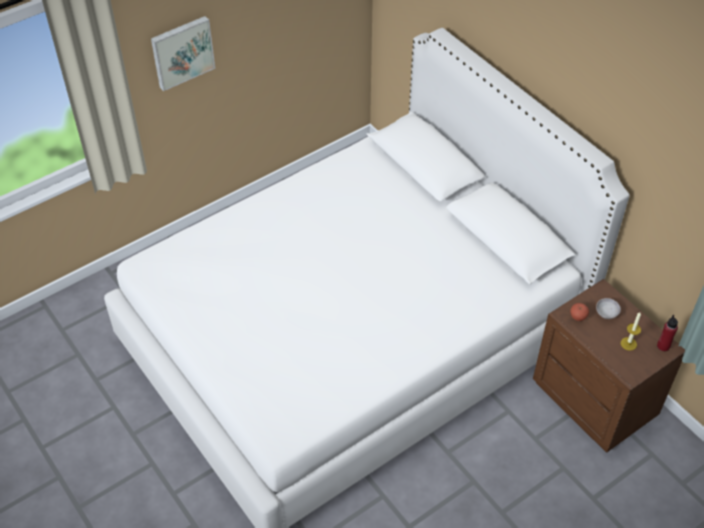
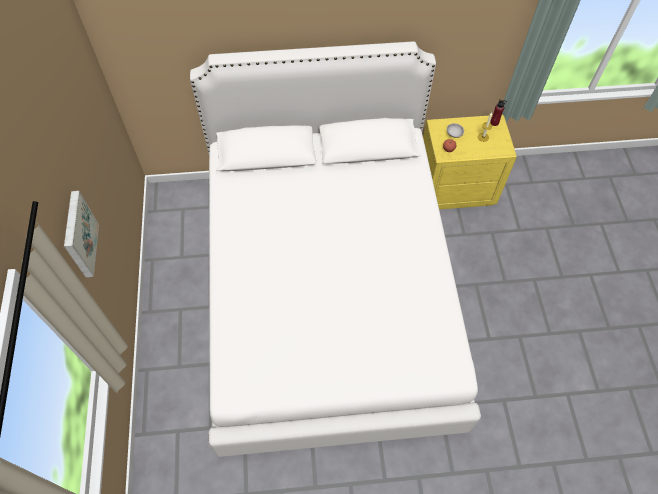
camera: 60 degrees left, 10 degrees up
(595, 399) = (454, 188): brown nightstand -> yellow nightstand

